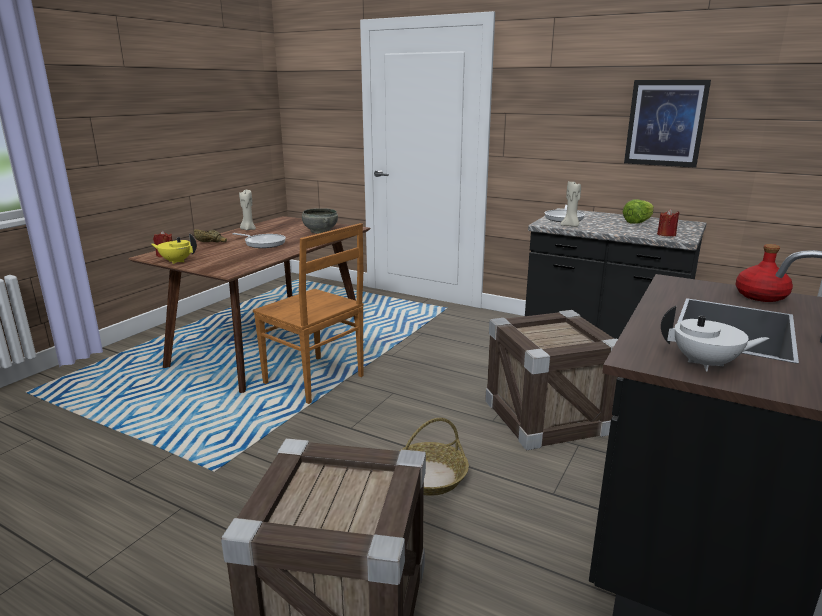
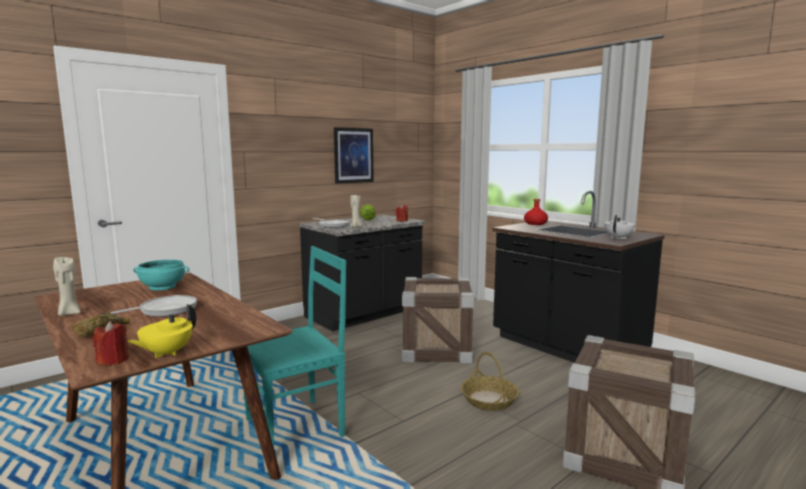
camera: 70 degrees left, 10 degrees down
(316, 381) = (297, 427): brown chair -> turquoise chair
(320, 231) = (162, 287): grey bowl -> turquoise bowl

